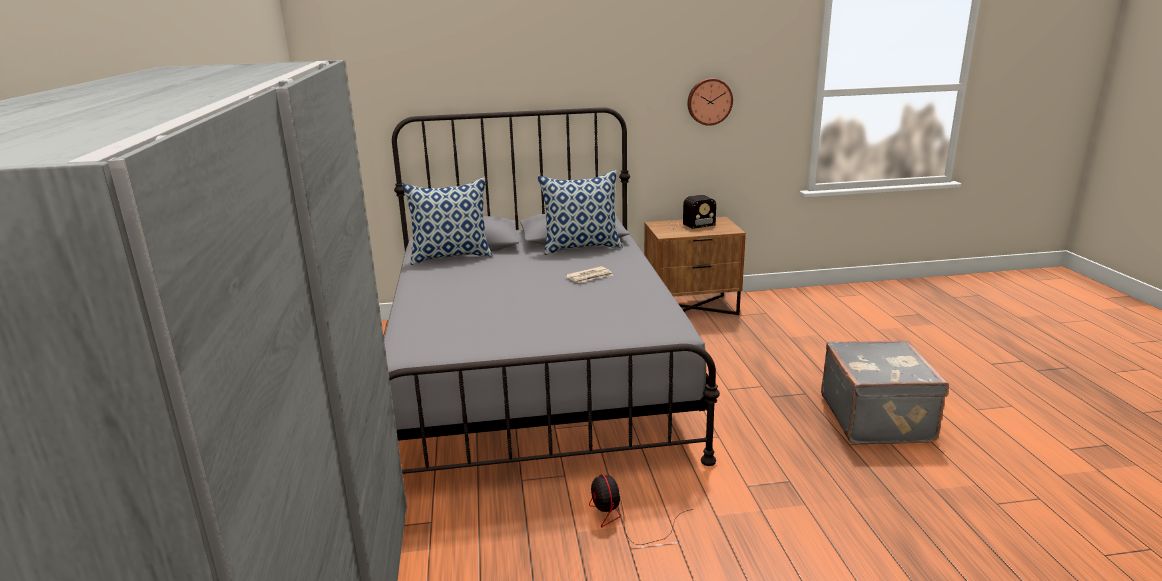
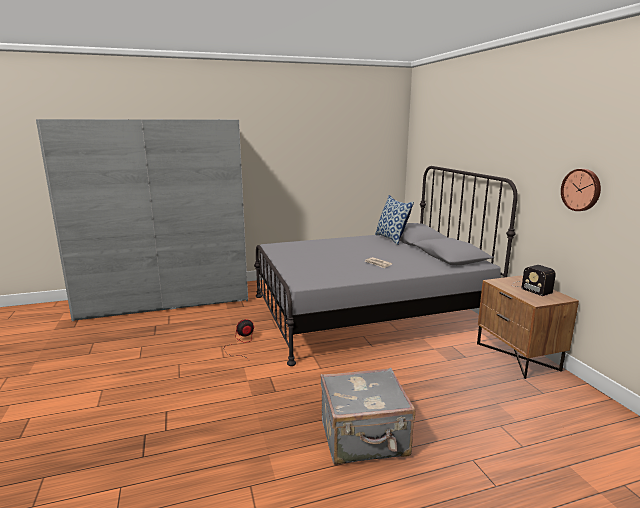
camera: 80 degrees right, 5 degrees down
(581, 247) = (430, 259): pillow -> none

